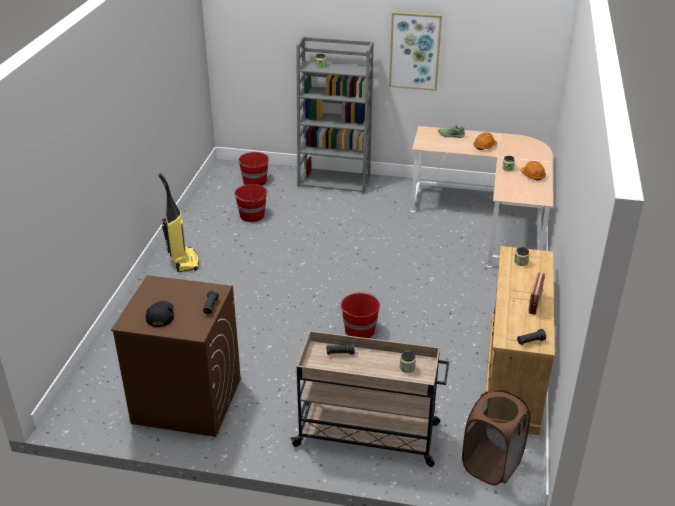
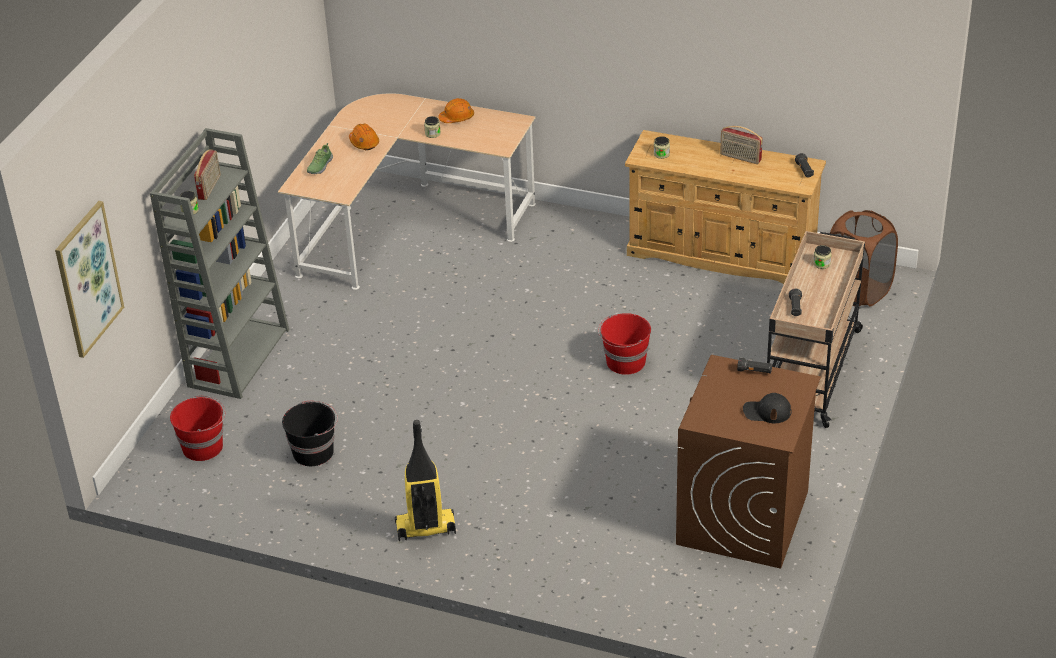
camera: 80 degrees left, 5 degrees up
(252, 215) = (314, 452): red bucket -> black bucket
(345, 68) = (210, 187): none -> radio
(415, 51) = (229, 103): picture -> picture (88, 279)

